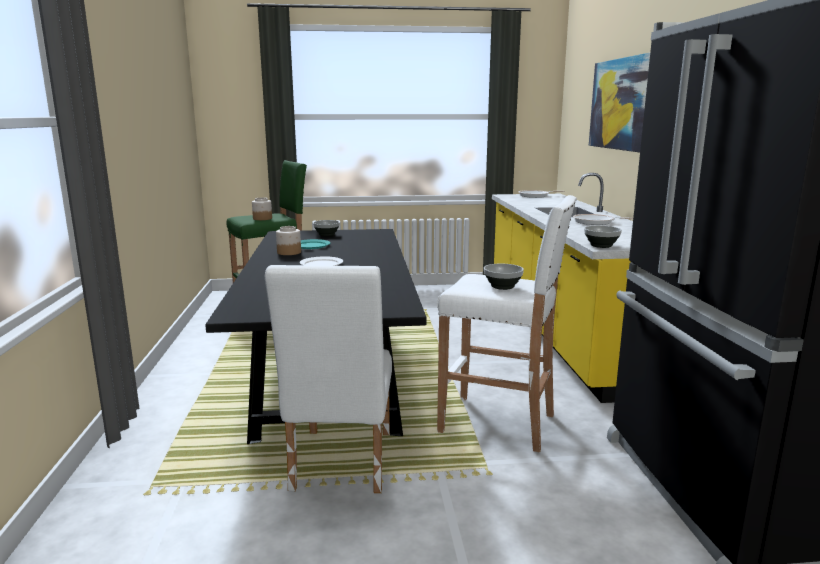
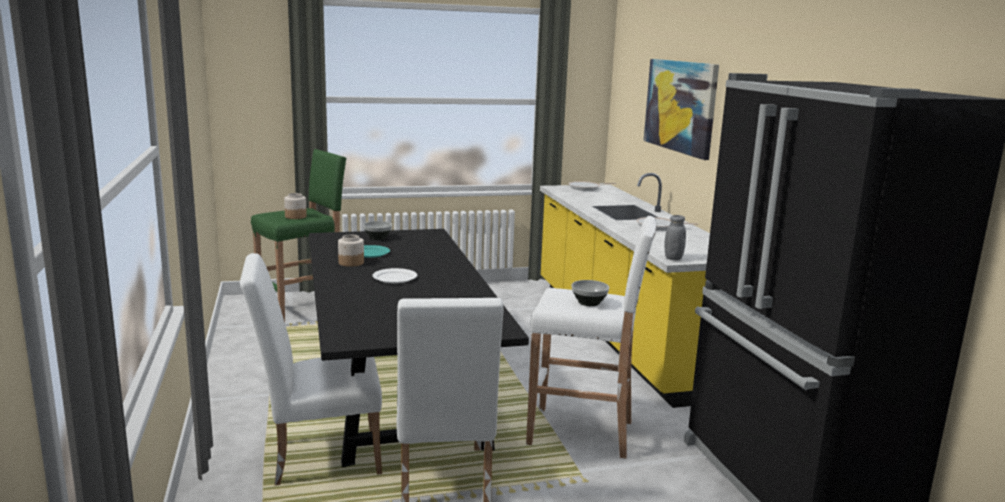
camera: 10 degrees left, 0 degrees up
(227, 434) = (317, 458): none -> white chair
(601, 246) = (673, 258): bowl -> grey jar

